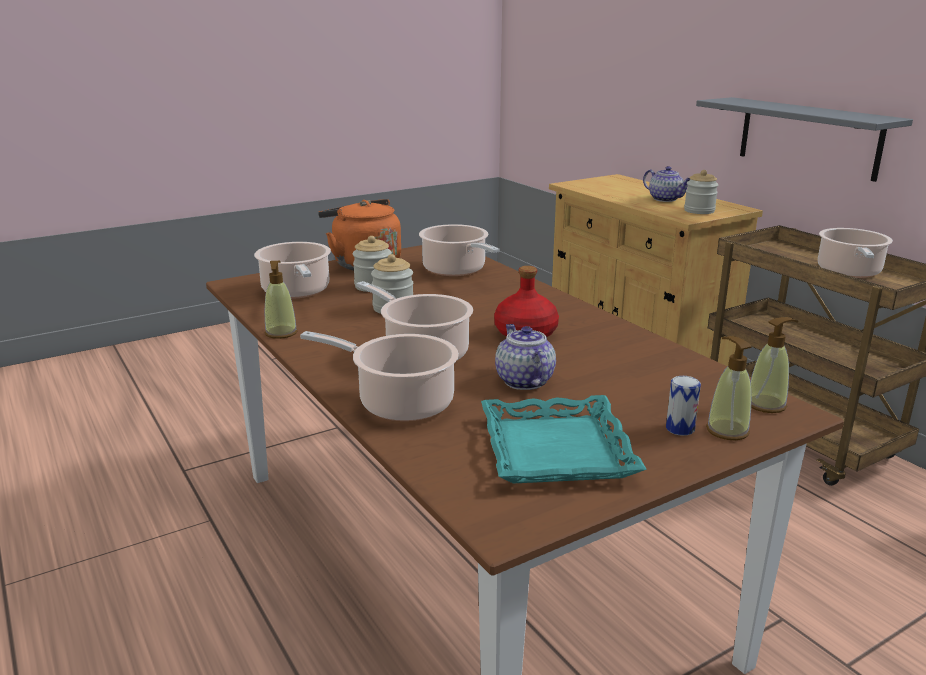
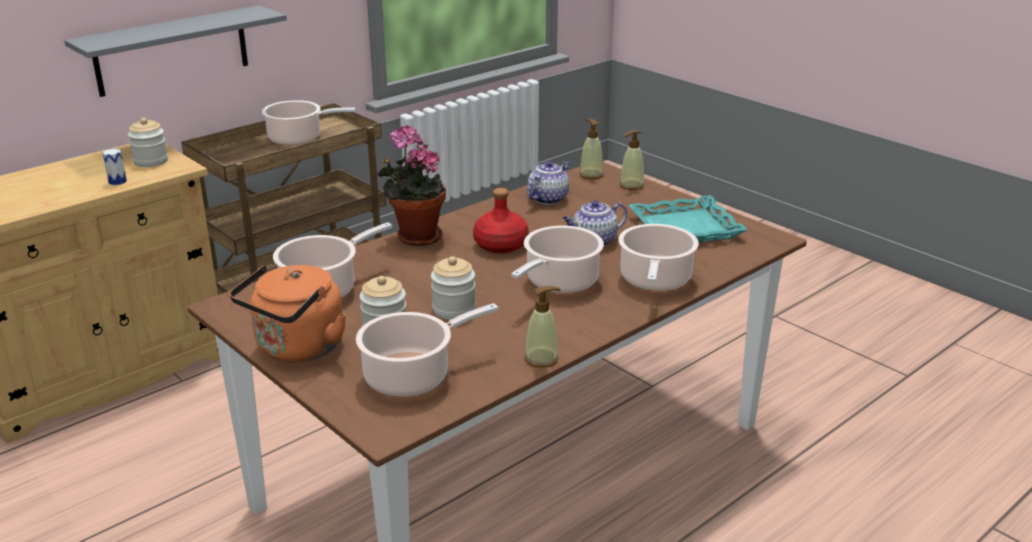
camera: 100 degrees left, 5 degrees up
(553, 300) = (415, 237): none -> potted plant
(666, 199) = (87, 174): teapot -> teapot (548, 198)
(680, 428) = (636, 197): can -> can (117, 181)

